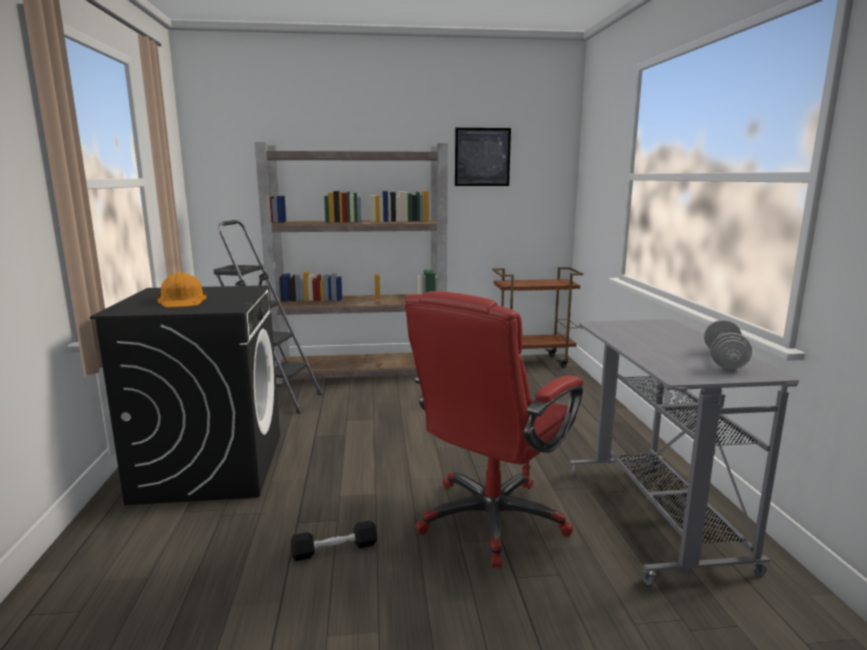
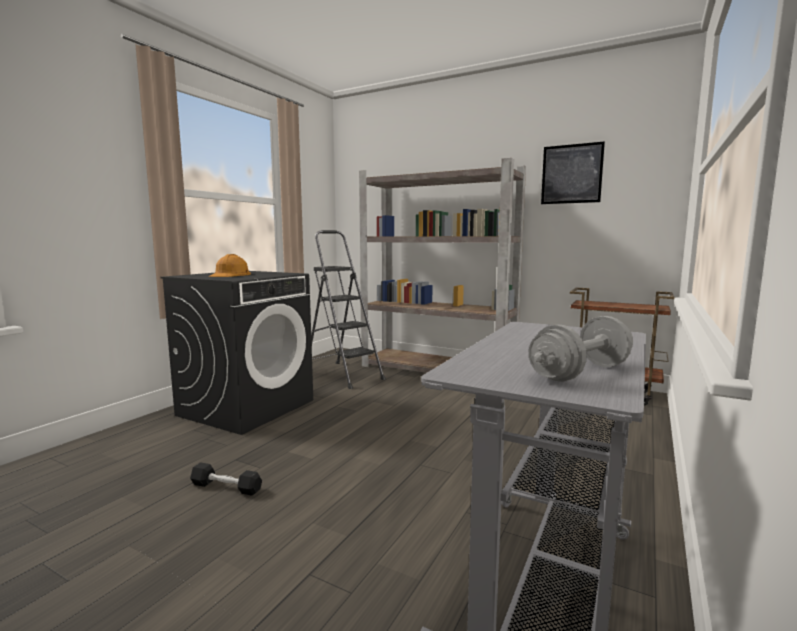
camera: 35 degrees right, 5 degrees down
(491, 519) = (368, 514): red office chair -> none

